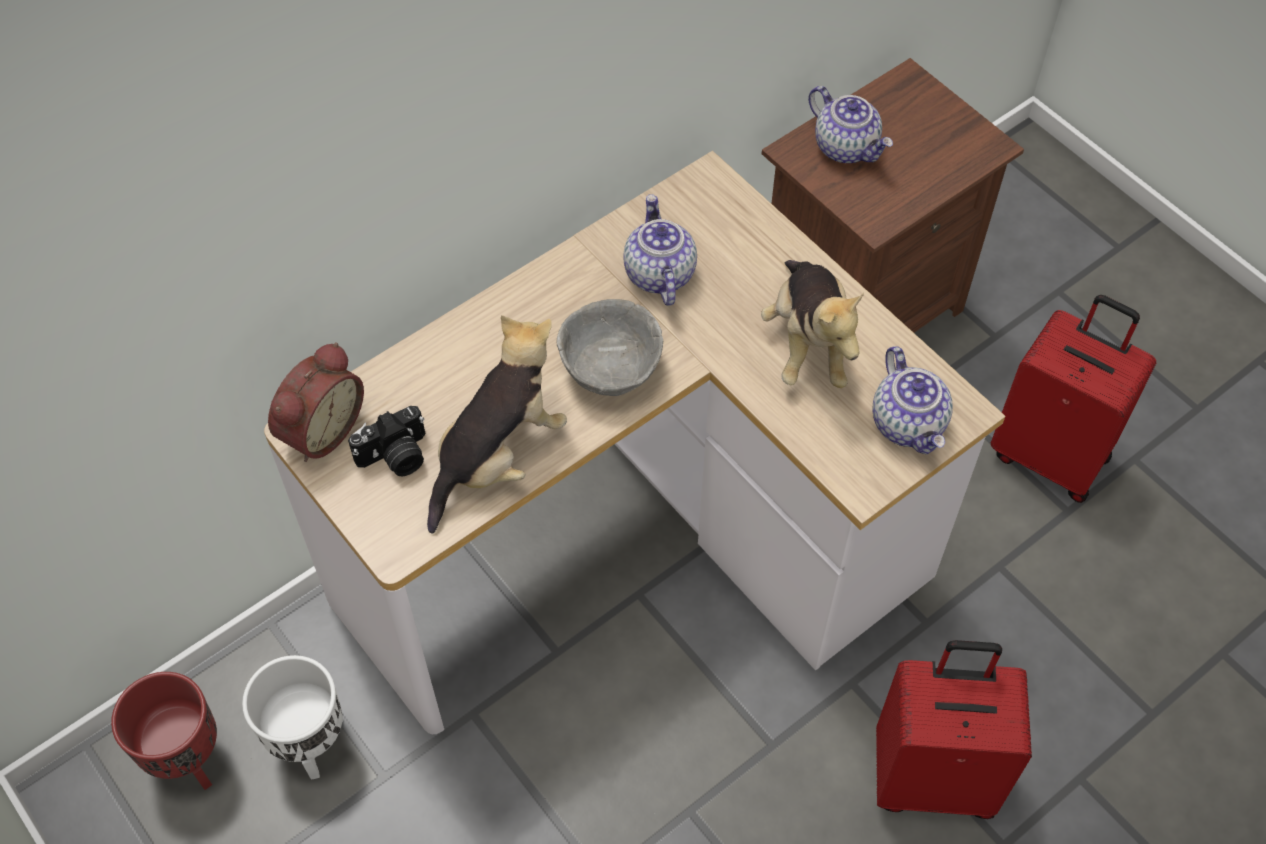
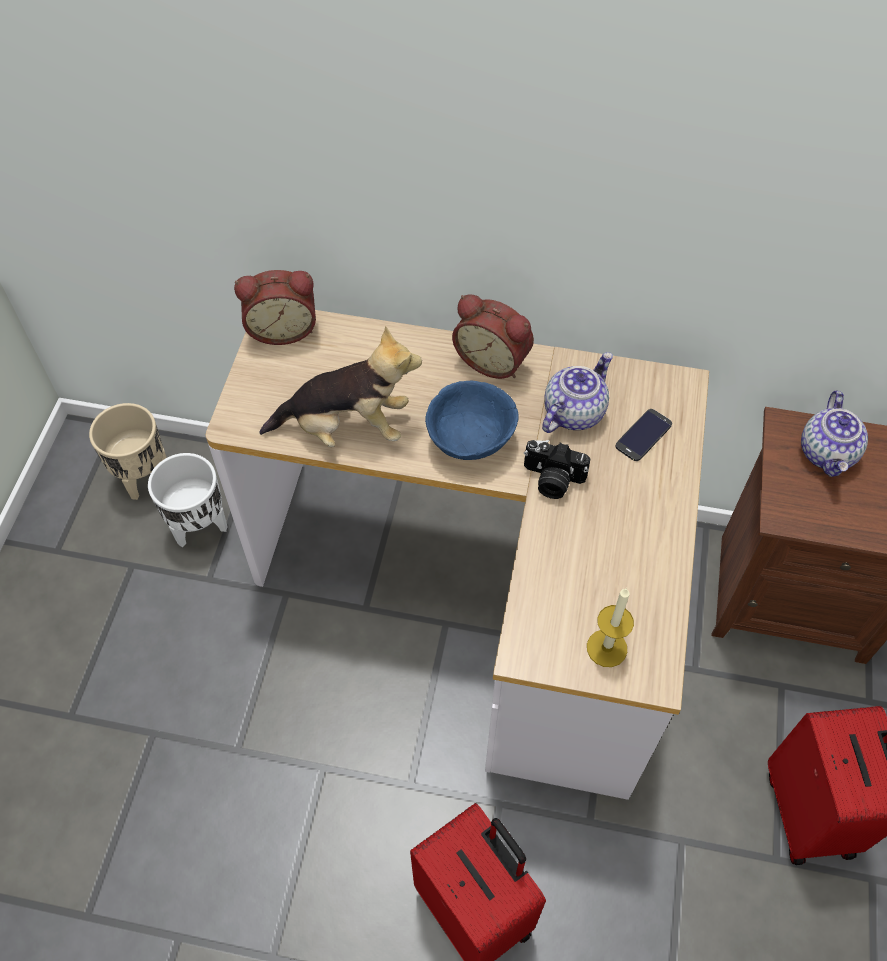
camera: 50 degrees right, 0 degrees up
(187, 758) = (143, 476): red planter -> beige planter
(396, 457) = (297, 378): camera -> camera (552, 480)
(540, 289) = (493, 359): none -> alarm clock
(611, 369) = (471, 439): grey bowl -> blue bowl
(732, 244) = (643, 435): none -> phone
(808, 343) = (610, 536): plush toy -> none
(909, 424) = (606, 648): teapot -> candle

